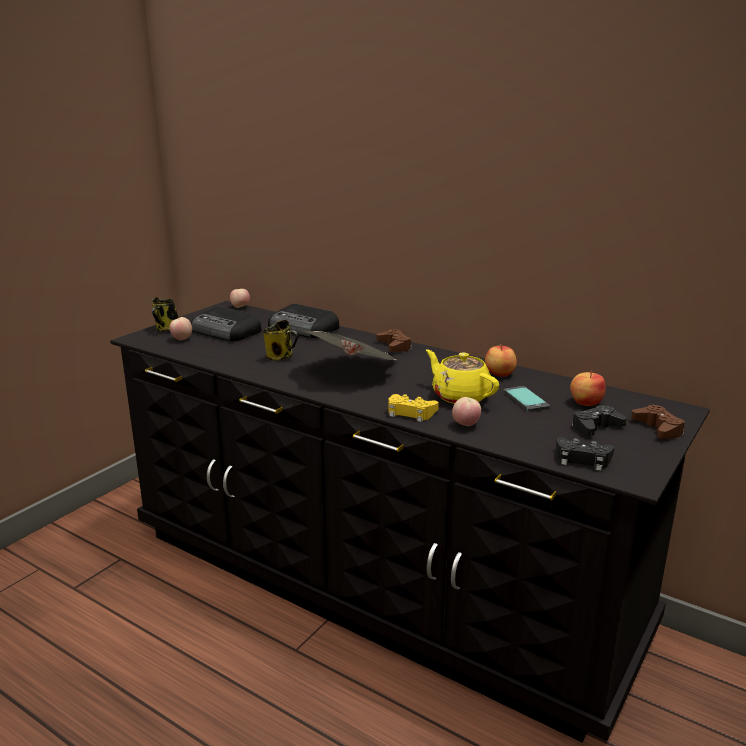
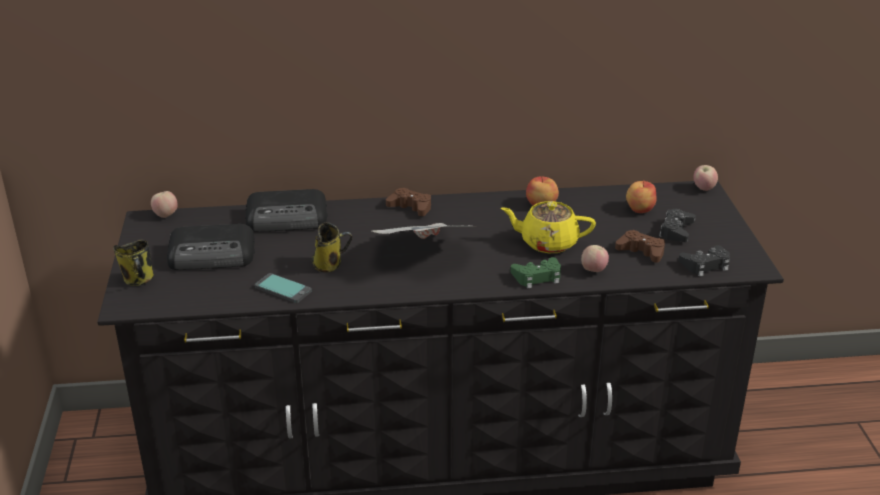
camera: 40 degrees left, 10 degrees up
(182, 339) = (183, 285): apple -> apple (703, 189)
(410, 412) = (537, 277): yellow game controller -> green game controller
(526, 400) = (598, 225): phone -> phone (283, 289)
(658, 428) = (712, 214): brown game controller -> brown game controller (641, 251)

